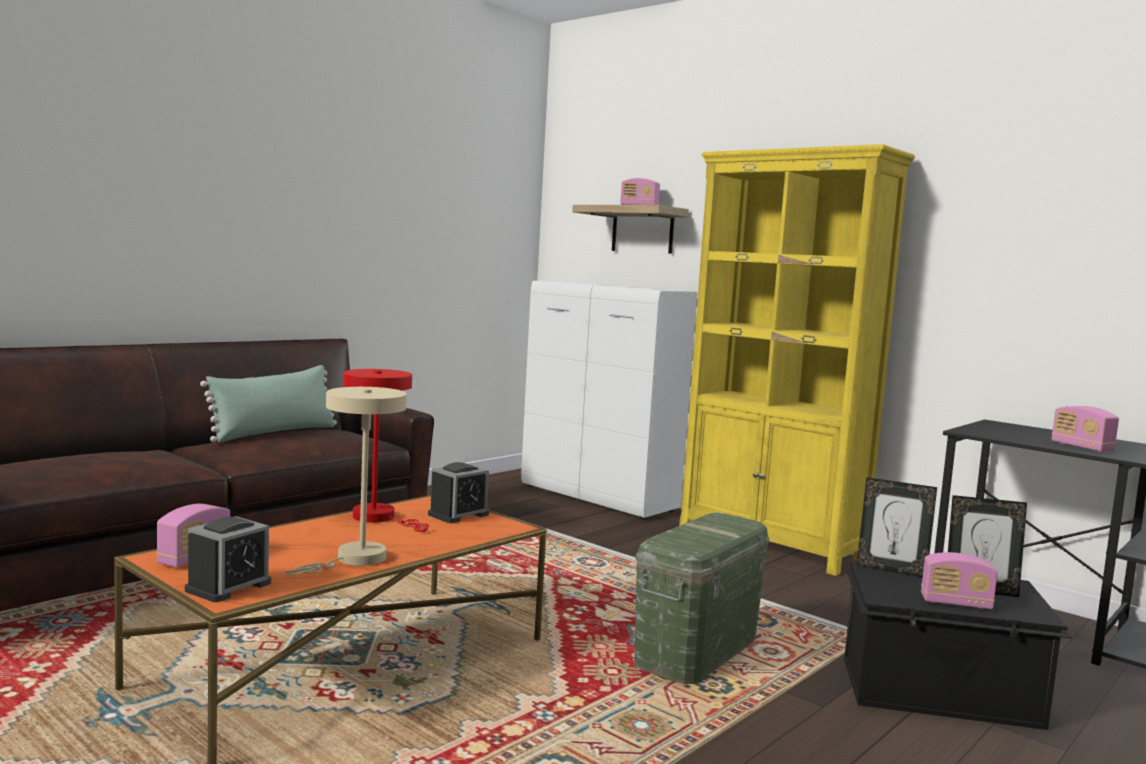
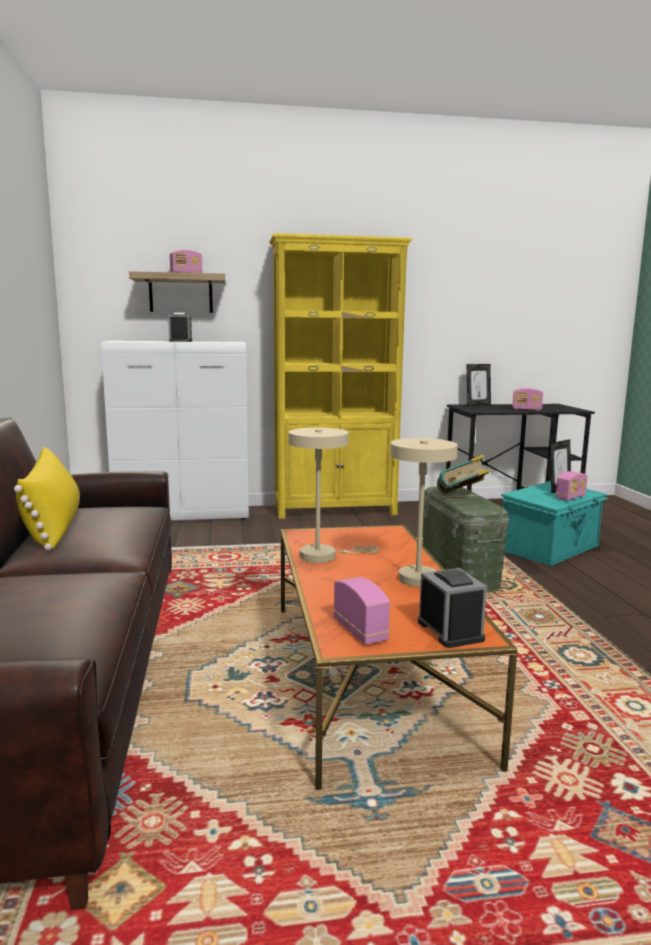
camera: 50 degrees left, 5 degrees up
(274, 433) = (54, 526): green pillow -> yellow pillow
(380, 518) = (324, 555): red table lamp -> beige table lamp
(458, 514) = (345, 535): alarm clock -> alarm clock (181, 341)
(701, 531) = (461, 498): none -> book
(891, 570) = (520, 492): picture frame -> picture frame (477, 404)
(940, 693) = (551, 548): black storage box -> turquoise storage box

